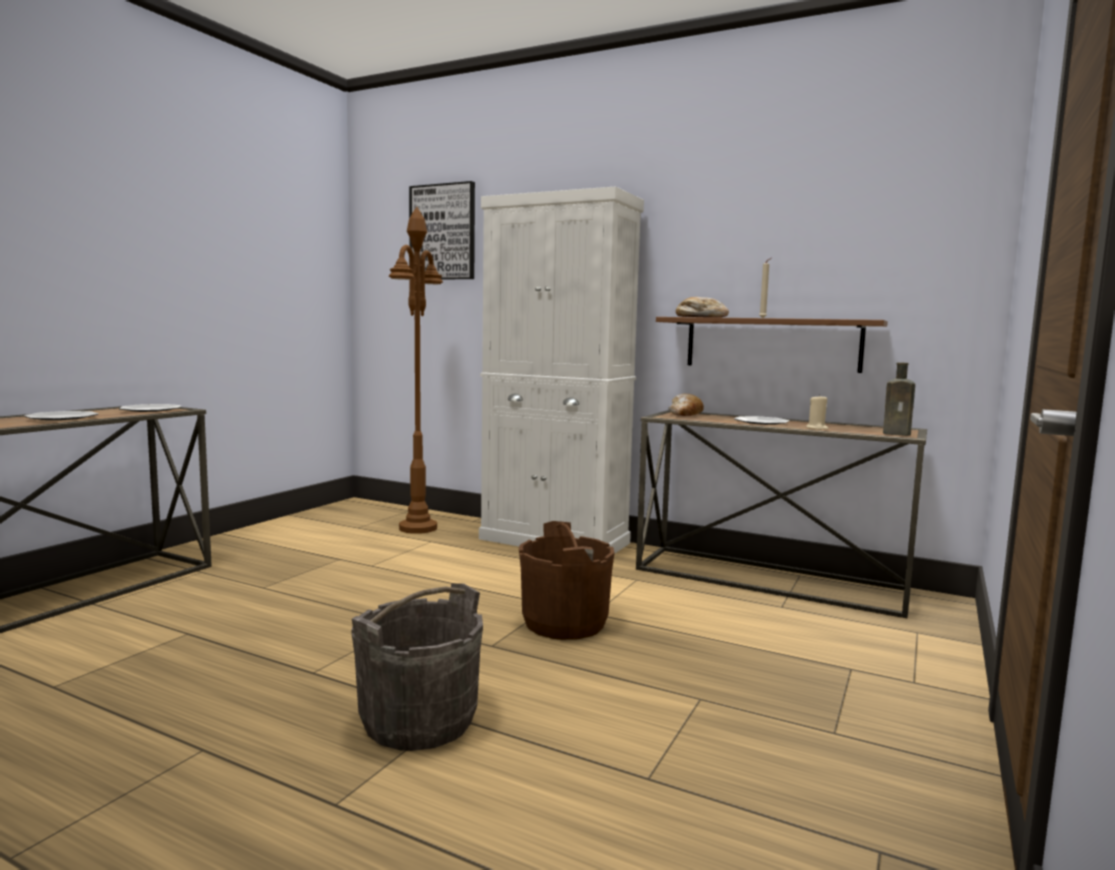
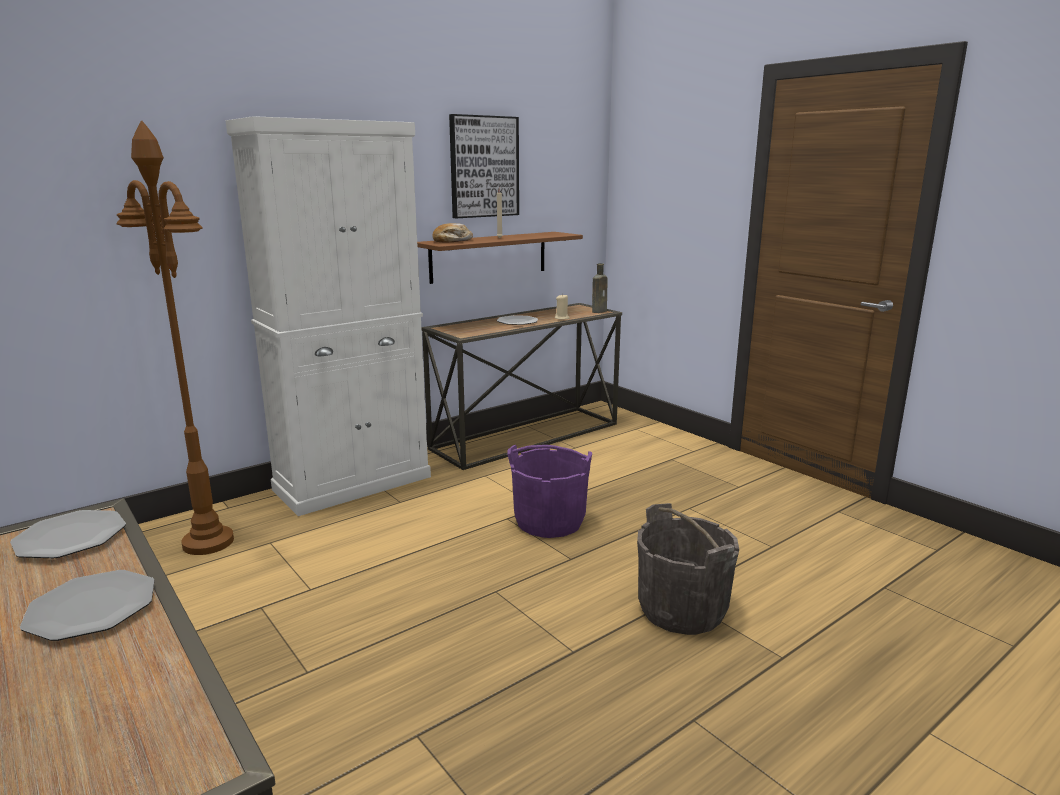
camera: 65 degrees left, 10 degrees up
(443, 232) = (96, 145): picture -> picture (484, 167)
(565, 623) = (549, 521): brown bucket -> purple bucket
(685, 414) = (455, 327): bread -> none

